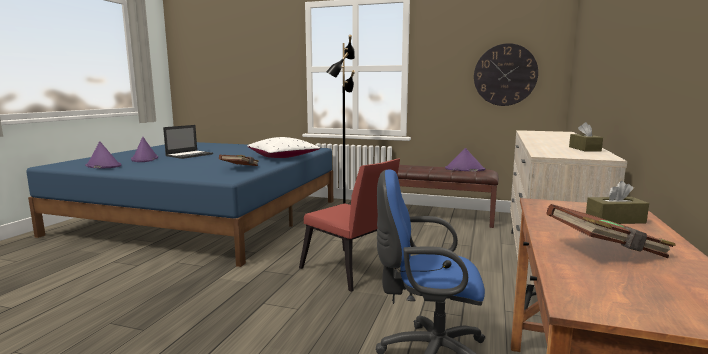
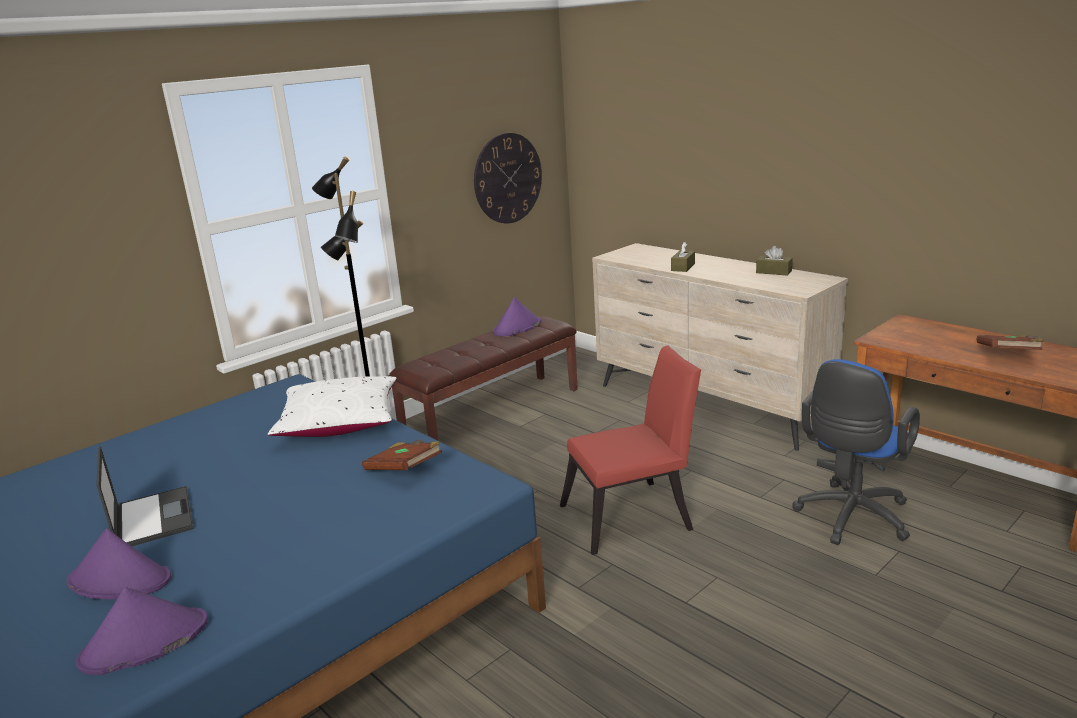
camera: 60 degrees left, 10 degrees up
(615, 220) = (935, 332): brown tissue box -> brown tissue box (683, 267)

